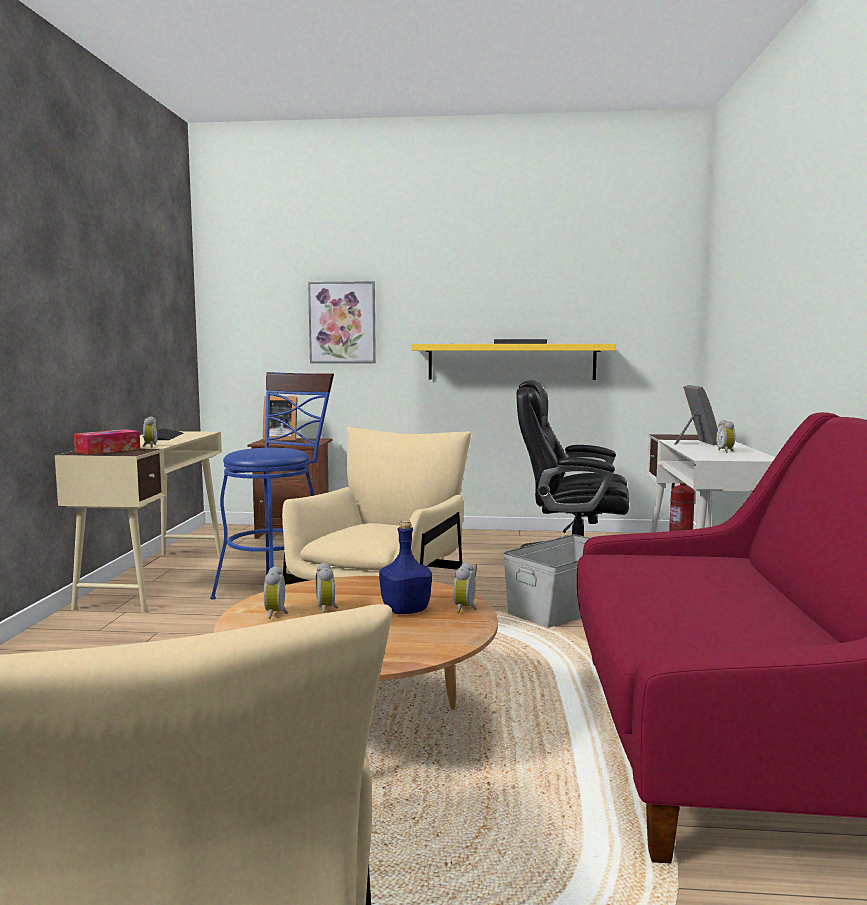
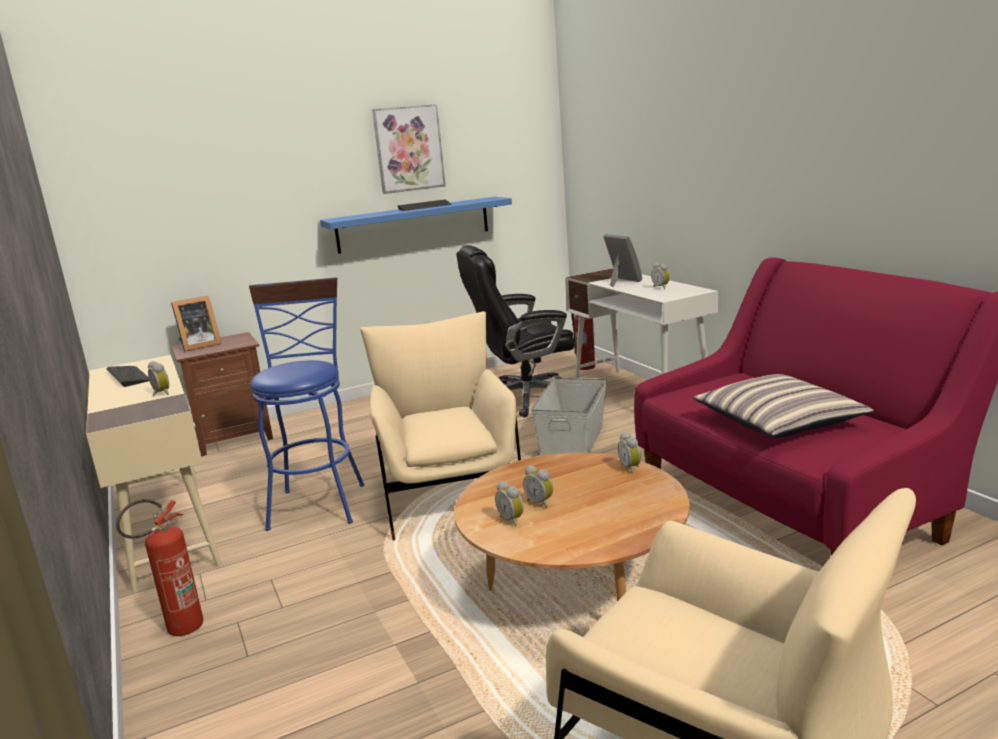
camera: 30 degrees left, 10 degrees up
(50, 644) = (178, 631): none -> fire extinguisher
(108, 450) = (130, 411): tissue box -> none
(342, 322) = (237, 207): picture -> picture (408, 148)
(404, 610) = (594, 484): blue bottle -> none
(511, 361) = (413, 224): yellow shelf -> blue shelf
(684, 605) = (778, 421): none -> pillow

